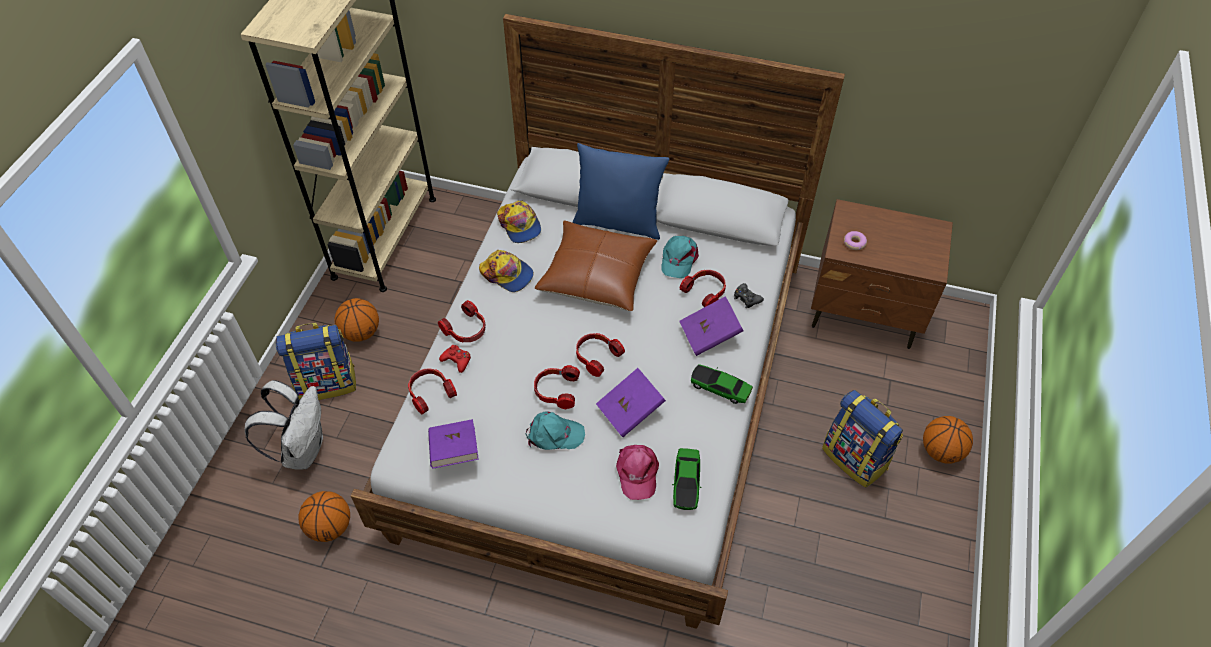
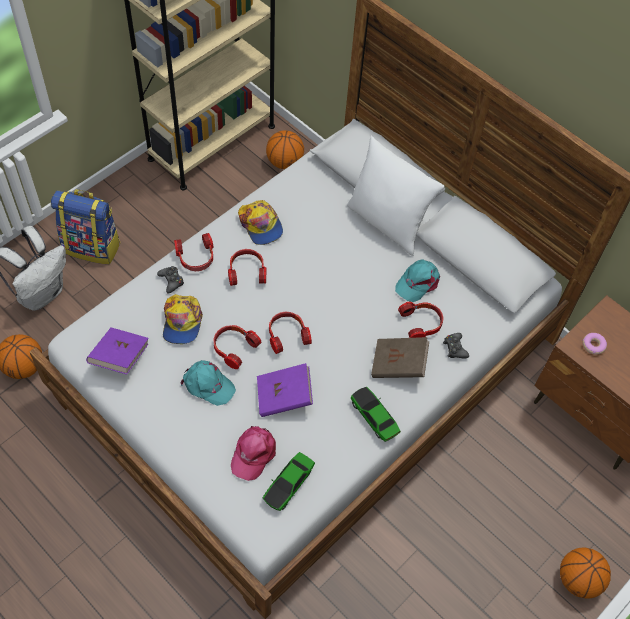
camera: 25 degrees right, 5 degrees up
(361, 332) = (143, 217): basketball -> basketball (285, 162)
(430, 393) = (132, 298): headphones -> headphones (247, 271)
(457, 360) = (171, 281): red game controller -> black game controller
(520, 225) = (300, 186): cap -> cap (182, 322)
(597, 275) = (336, 262): brown pillow -> none
(618, 222) = (387, 223): blue pillow -> white pillow
(710, 335) = (398, 365): purple book -> brown book
(855, 458) = (492, 543): backpack -> none

